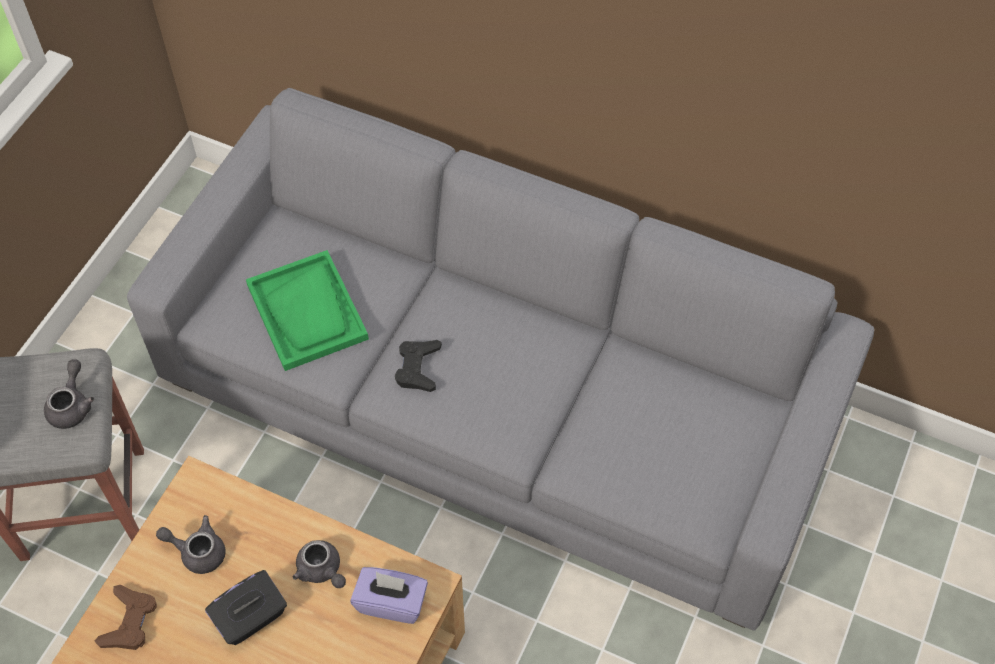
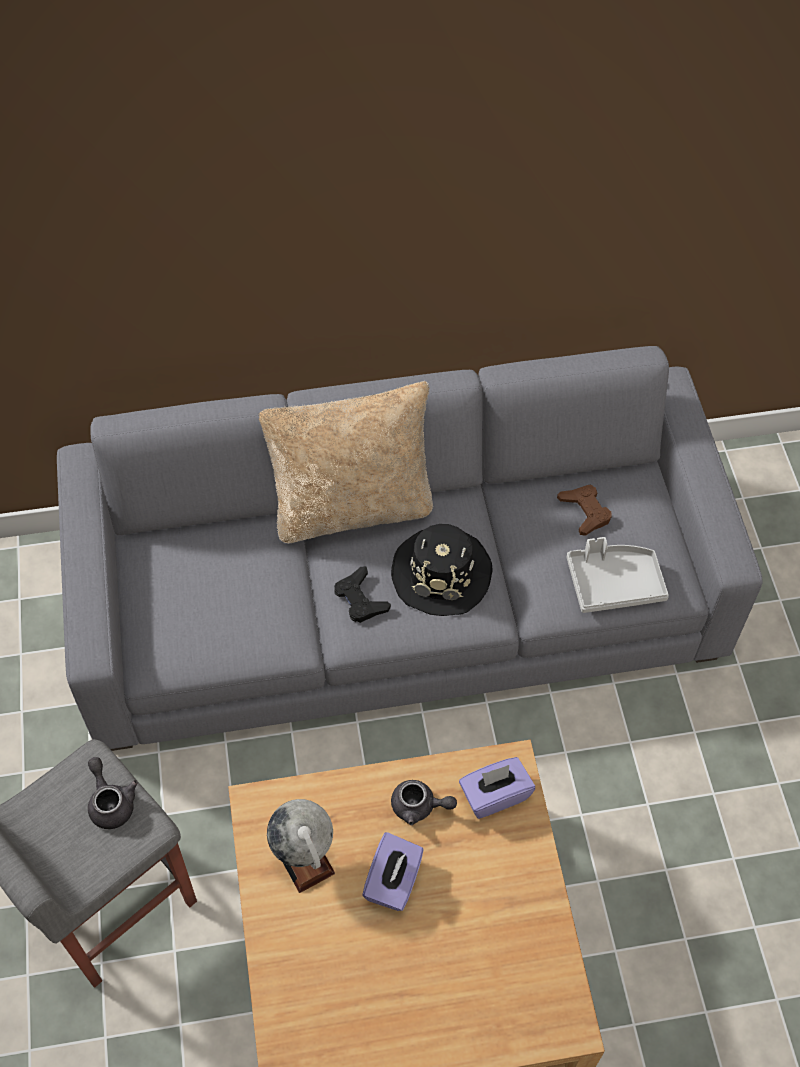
camera: 35 degrees left, 0 degrees up
(129, 621) = (294, 952): brown game controller -> brown game controller (585, 512)
(197, 552) = (304, 858): grey teapot -> globe
(251, 618) = (393, 881): black tissue box -> purple tissue box
(307, 312) = (229, 607): green tray -> none
(475, 291) = (354, 511): none -> beige pillow
(505, 387) = (442, 573): none -> black hat
(652, 487) = (614, 583): none -> grey tray

